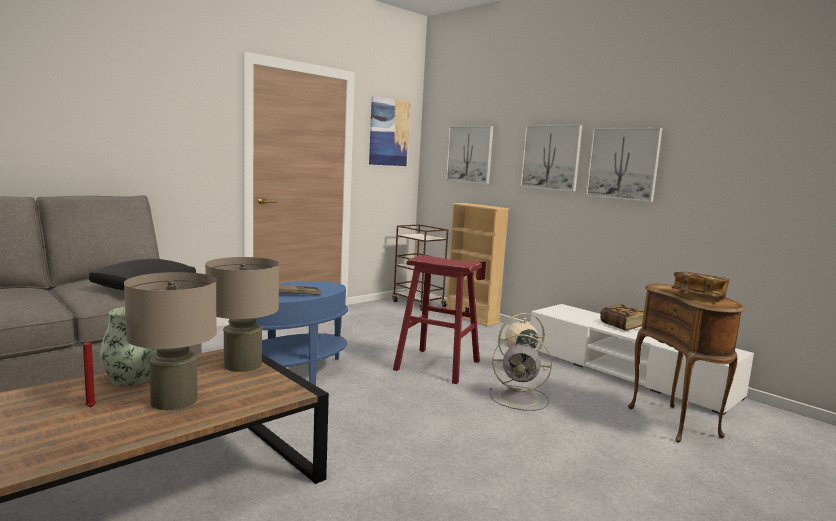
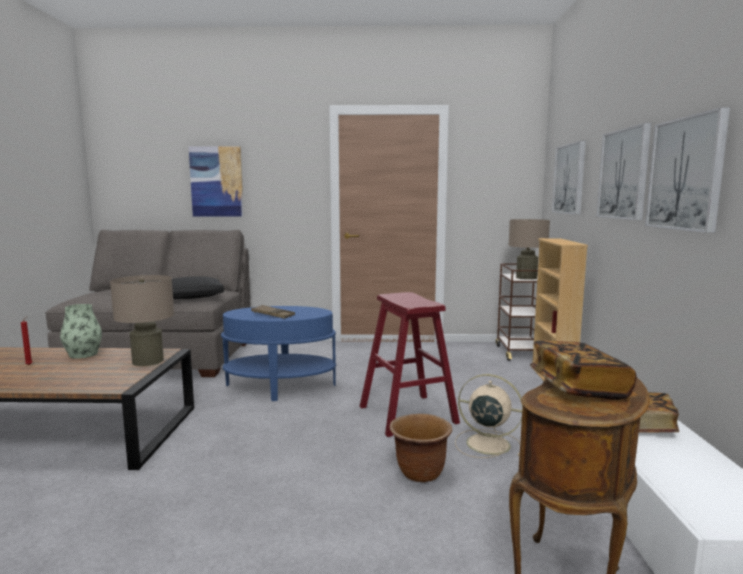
camera: 45 degrees right, 0 degrees up
(174, 400) = (61, 372): beige table lamp -> beige table lamp (526, 277)
(389, 132) = (496, 162): picture -> picture (216, 182)
(520, 398) = (420, 473): grey fan -> brown planter

